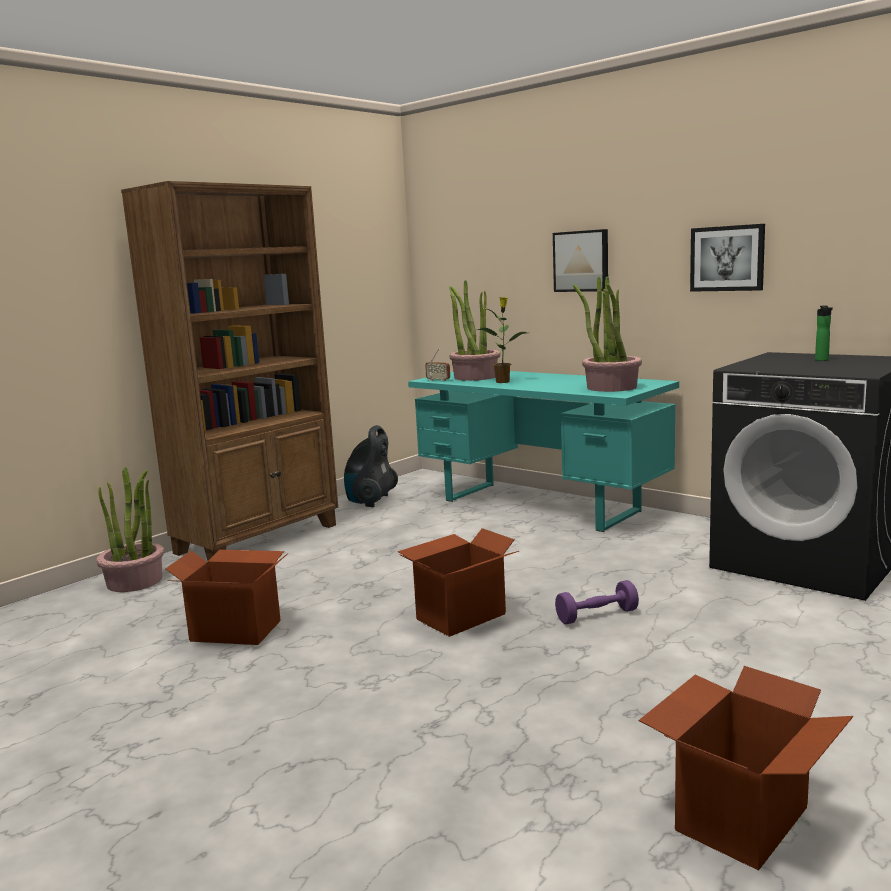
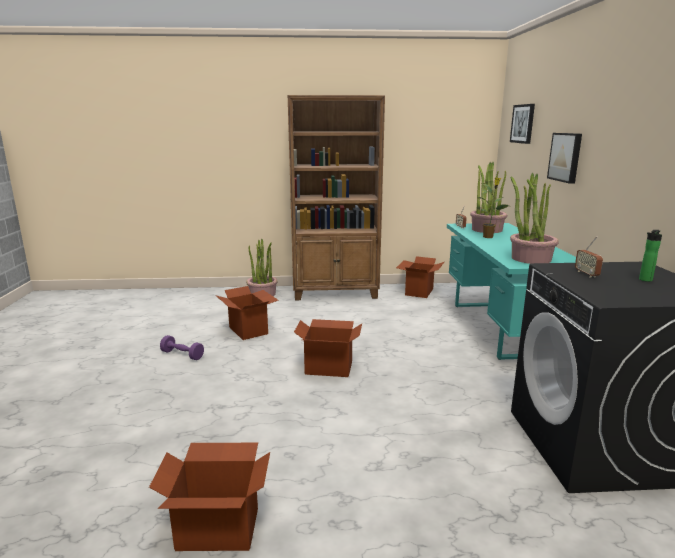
camera: 45 degrees right, 5 degrees up
(371, 501) = (418, 292): vacuum cleaner -> cardboard box
(597, 616) = (384, 402): purple dumbbell -> purple dumbbell (182, 355)
(727, 258) = (642, 171): picture -> picture (523, 123)
(779, 365) = (586, 274): none -> radio

